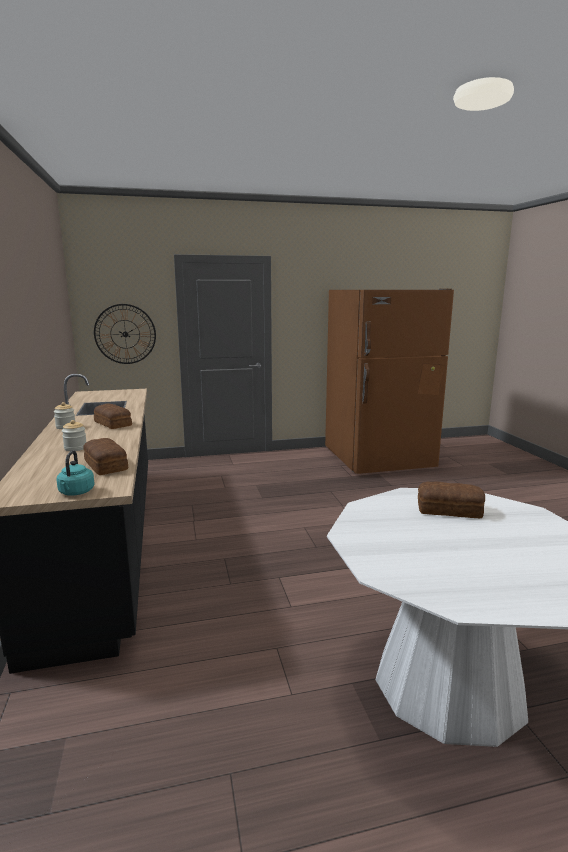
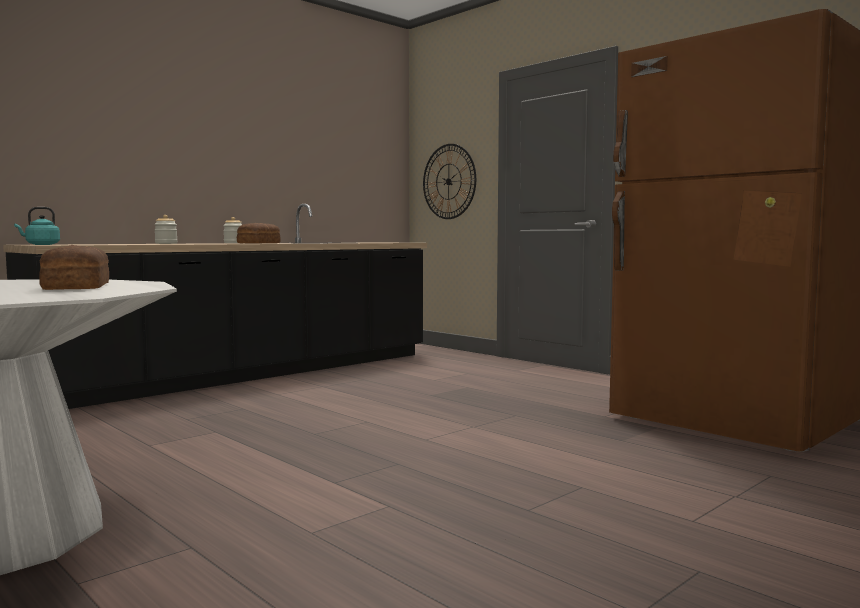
camera: 60 degrees right, 10 degrees down
(105, 466) = (117, 244): bread -> none

